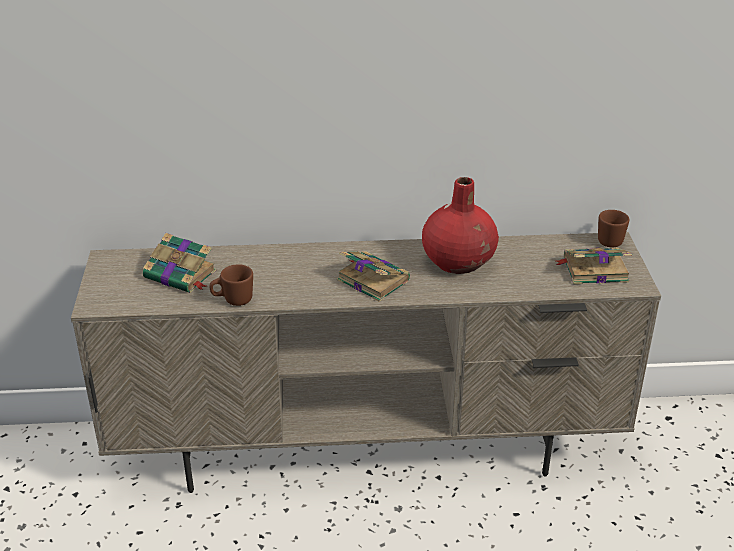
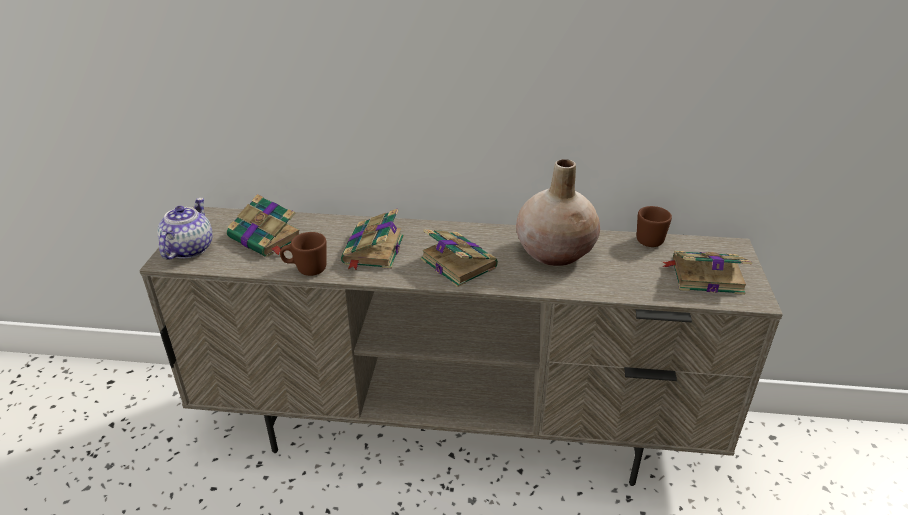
camera: 10 degrees right, 0 degrees up
(109, 293) = (189, 249): none -> teapot
(289, 277) = (373, 251): none -> book
(459, 262) = (555, 252): red vase -> beige vase
(610, 239) = (727, 245): brown mug -> brown mug (650, 238)

